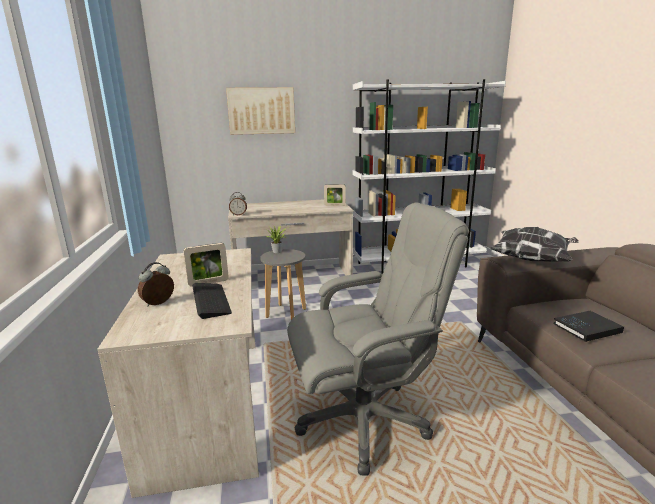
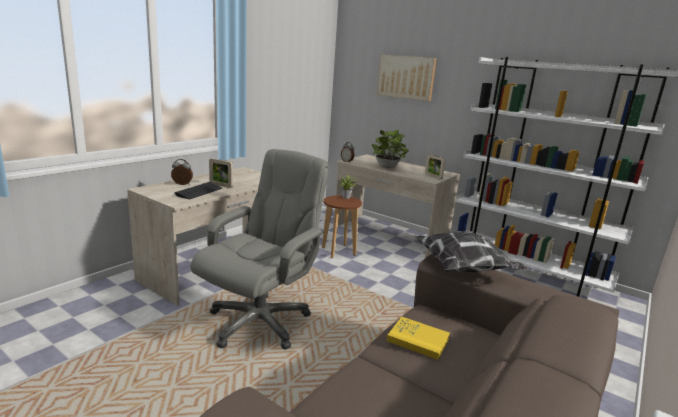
camera: 45 degrees right, 0 degrees up
(284, 209) = (387, 167): none -> potted plant
(286, 313) = (338, 251): grey stool -> brown stool
(364, 420) = (260, 321): grey office chair -> grey office chair turned 90 degrees counterclockwise
(587, 328) = (418, 339): black book -> yellow book

